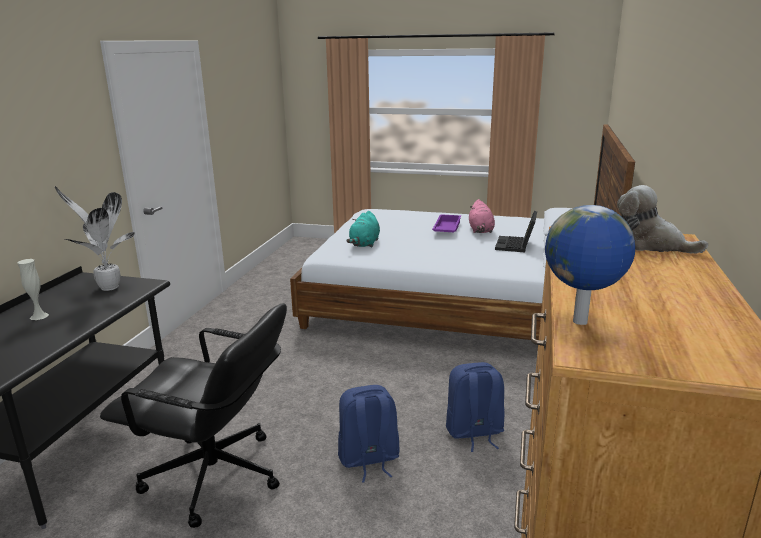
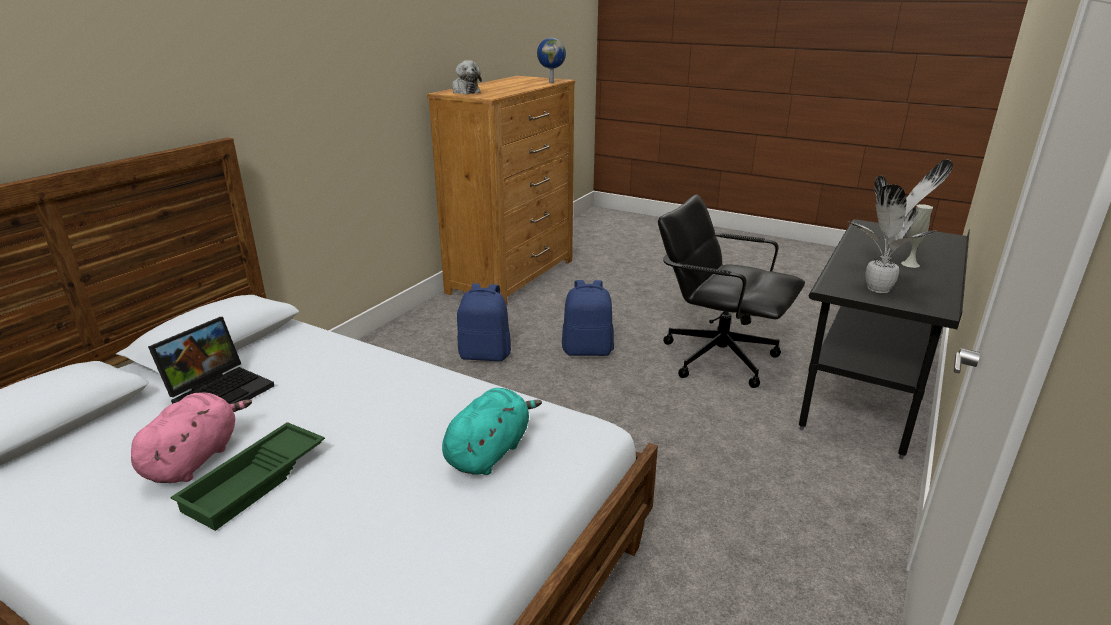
camera: 165 degrees left, 5 degrees up
(446, 228) = (256, 482): purple tray -> green tray

